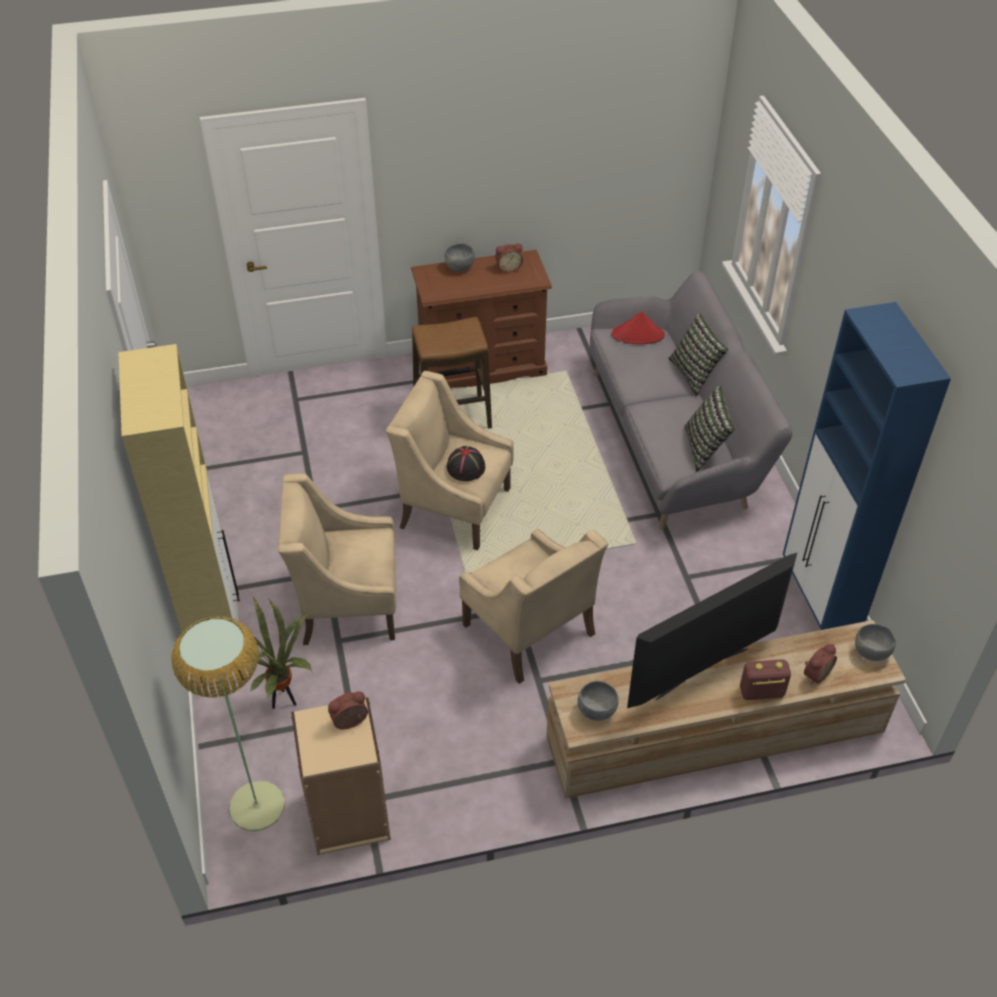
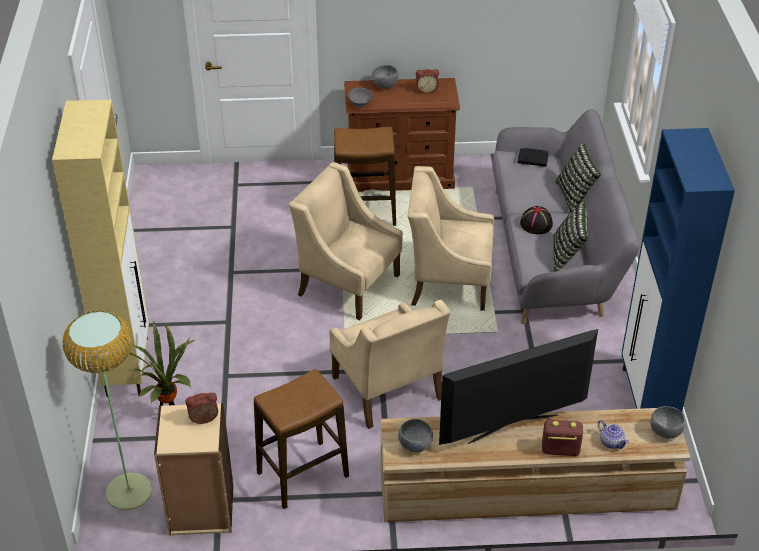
camera: 10 degrees right, 5 degrees down
(347, 603) = (240, 348): beige armchair -> beige armchair (448, 282)
(436, 294) = (359, 104): none -> grey bowl
(457, 753) = (302, 475): none -> stool
(466, 467) = (356, 246): black hat -> black hat (536, 223)
(638, 335) = (533, 159): red hat -> black book
(815, 673) = (611, 442): alarm clock -> teapot

